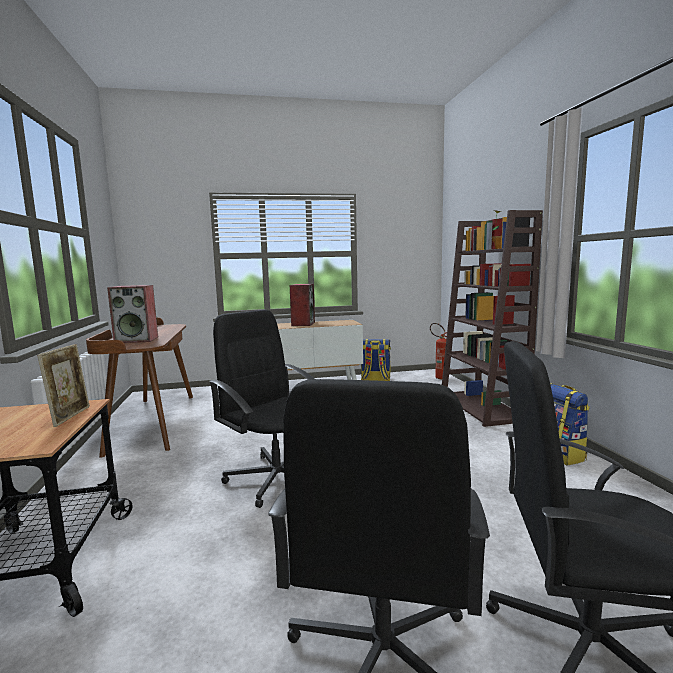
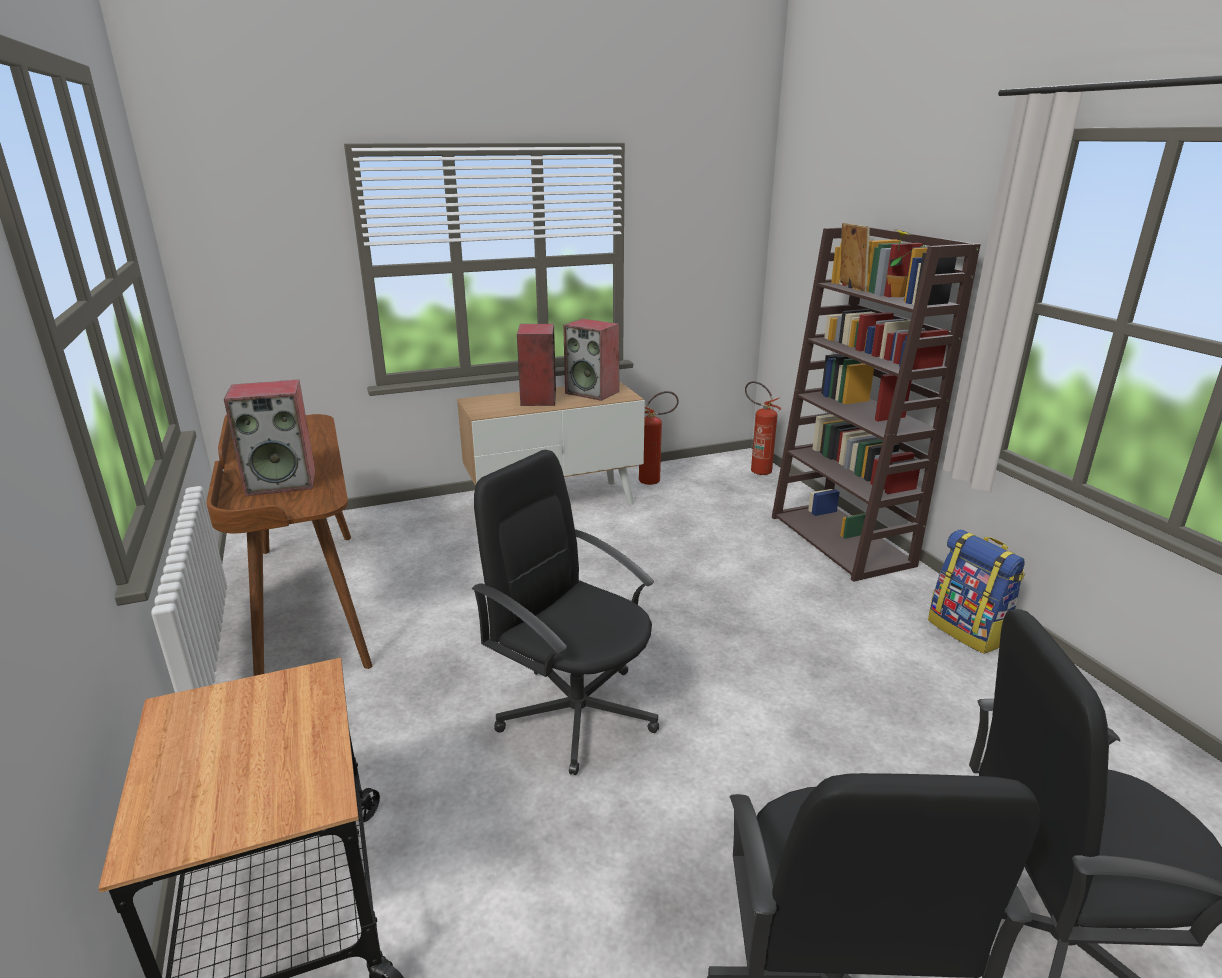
camera: 10 degrees left, 15 degrees up
(70, 416) = (312, 715): picture frame -> picture frame (850, 287)
(335, 322) = (593, 392): none -> speaker
(375, 380) = (655, 480): backpack -> fire extinguisher

